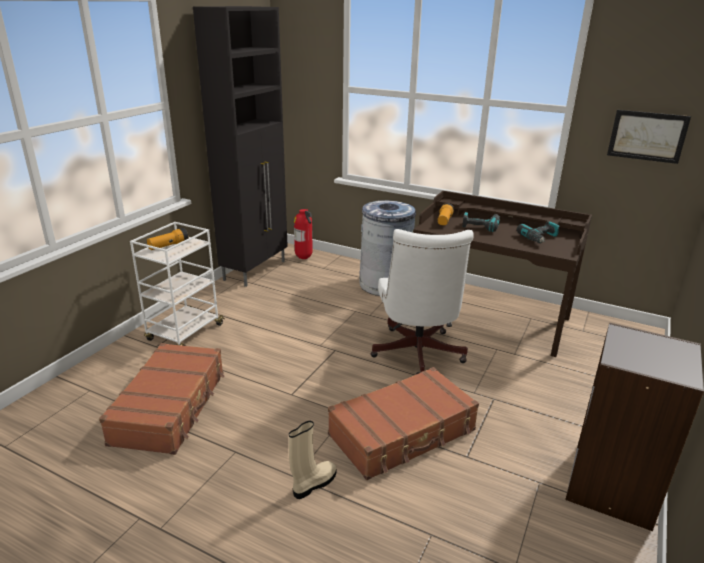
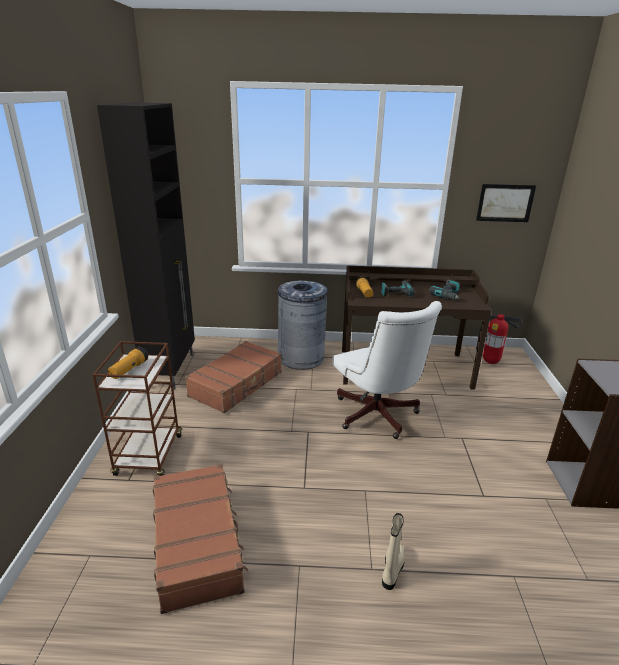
camera: 25 degrees left, 0 degrees up
(184, 333) = (149, 456): white cart -> brown cart
(304, 258) = (209, 347): fire extinguisher -> fire extinguisher (491, 362)
(403, 433) = (423, 492): brown suitcase -> brown suitcase (237, 384)

